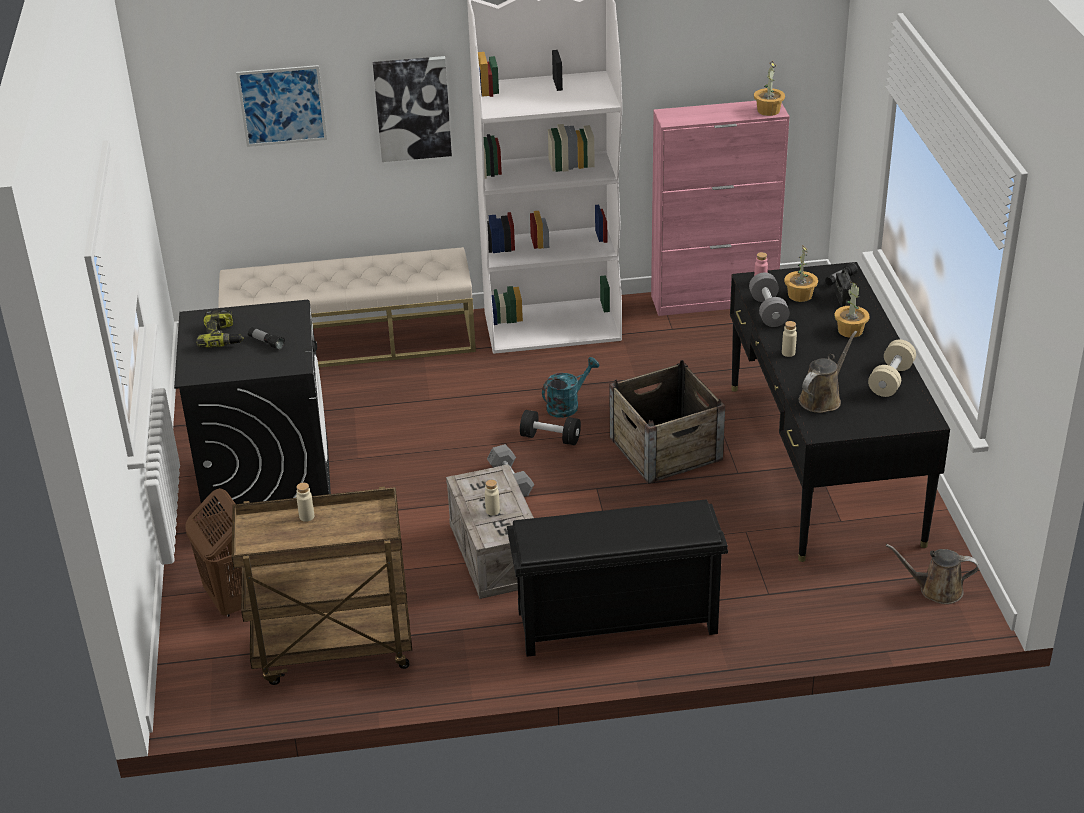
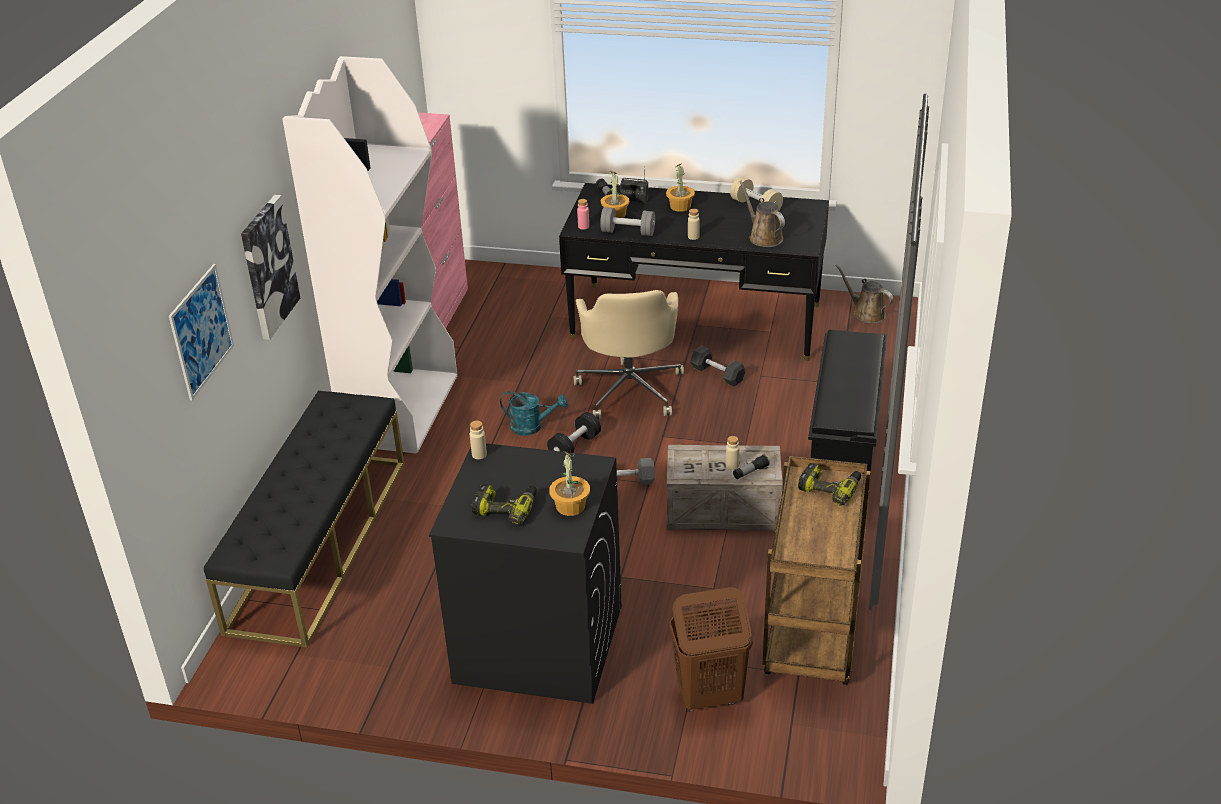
camera: 70 degrees left, 0 degrees up
(266, 343) = (539, 479): flashlight -> flashlight (750, 472)
(306, 516) = (796, 522): beige bottle -> beige bottle (479, 454)
(352, 342) = (319, 543): beige bench -> black bench
(367, 528) = (830, 488): none -> power drill
(567, 405) = (532, 427): turquoise watering can -> turquoise watering can turned 120 degrees clockwise
(665, 448) = (630, 389): crate -> beige office chair
(729, 500) = (717, 374): none -> grey dumbbell
(768, 110) = (430, 120): potted plant -> potted plant (570, 506)
(936, 590) = (866, 313): brown watering can -> brown watering can turned 105 degrees clockwise

